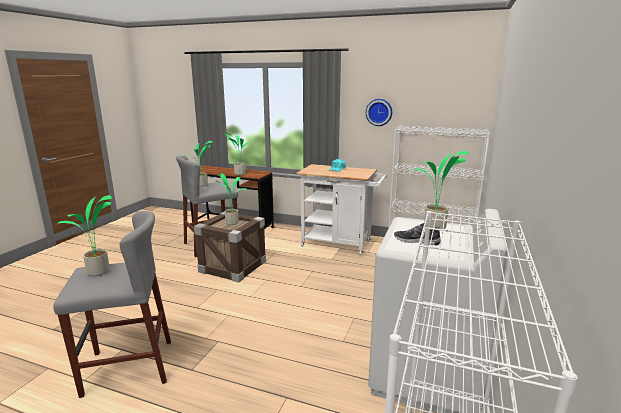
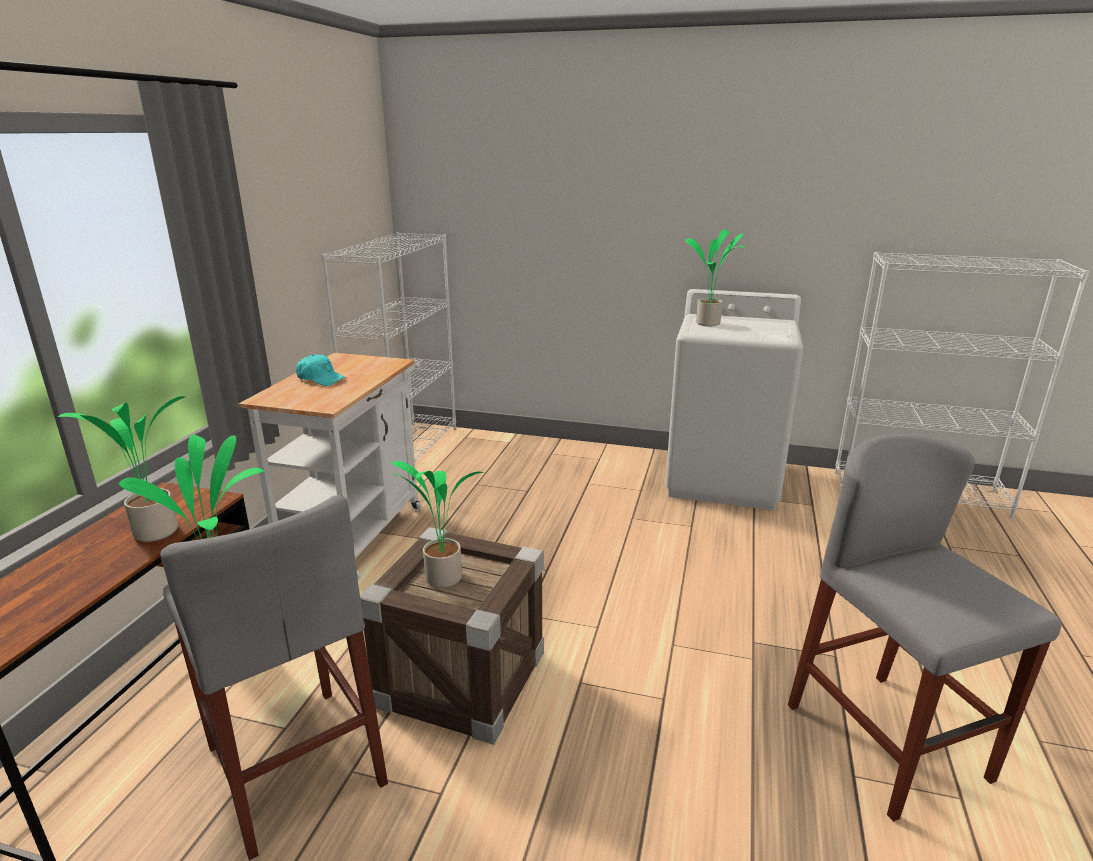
camera: 95 degrees left, 5 degrees up
(99, 272) = (938, 595): potted plant -> none
(379, 112) = (285, 234): wall clock -> none
(416, 241) = (758, 331): shoe -> none

